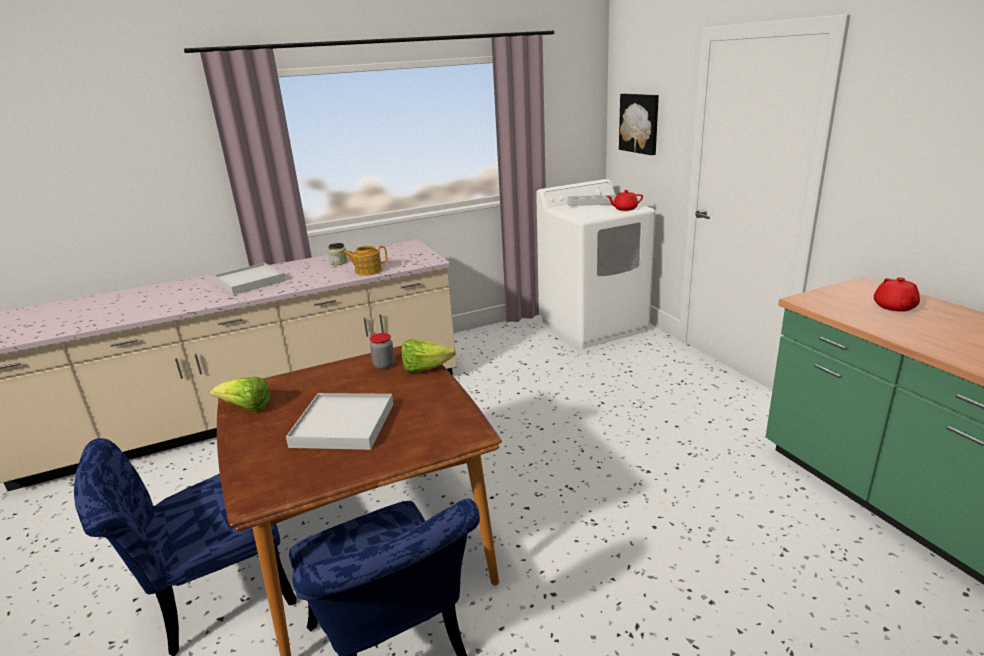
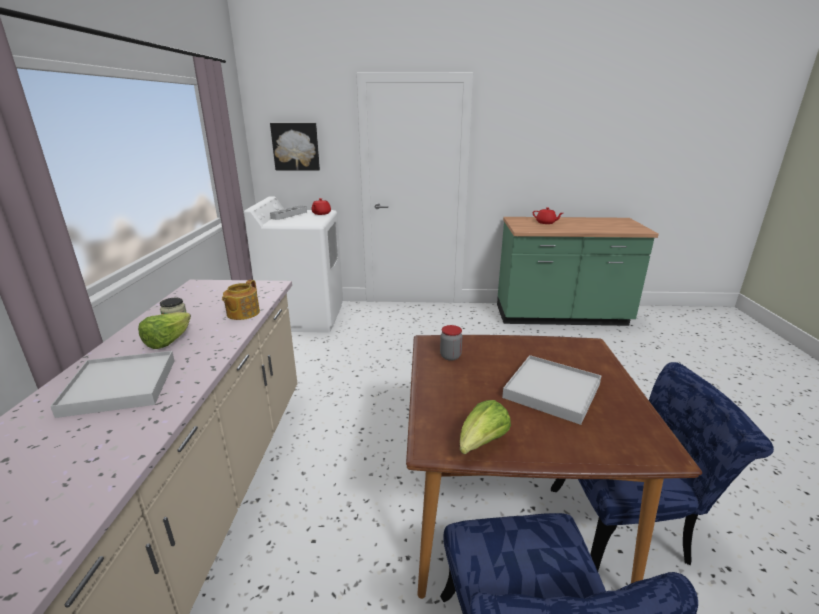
camera: 65 degrees left, 0 degrees up
(425, 369) = (475, 341): lettuce -> lettuce (168, 341)

